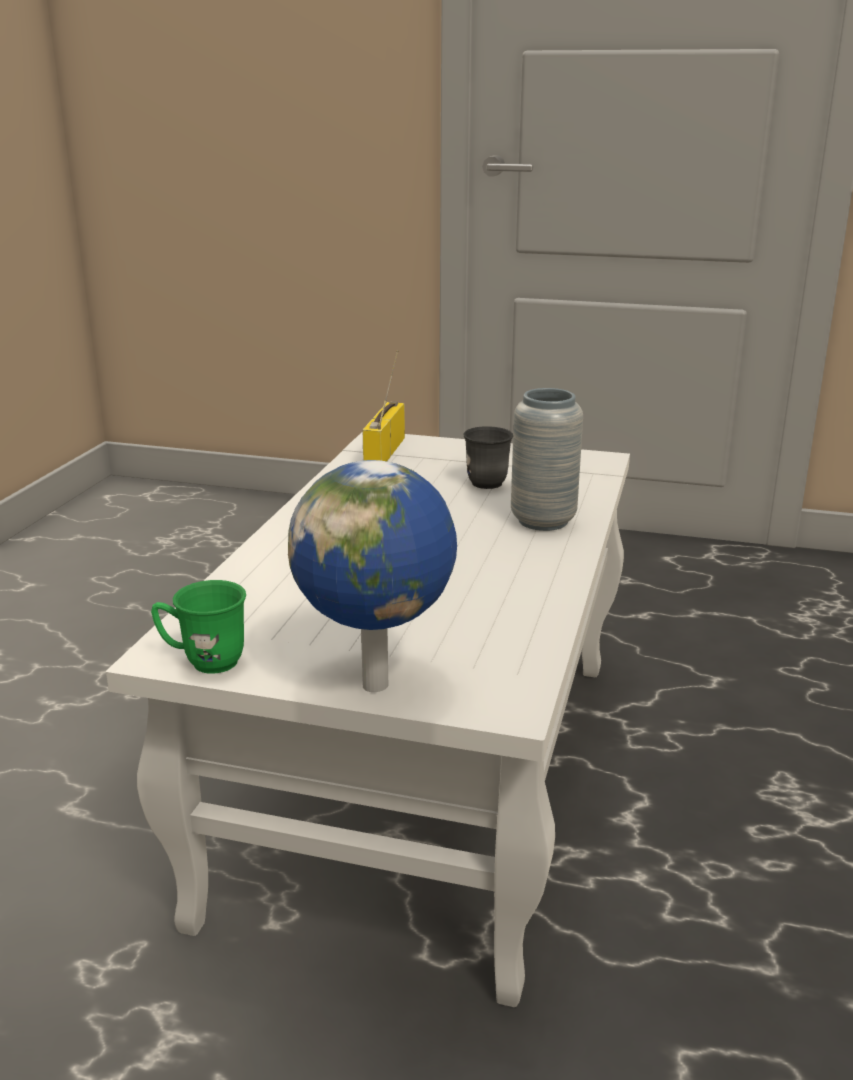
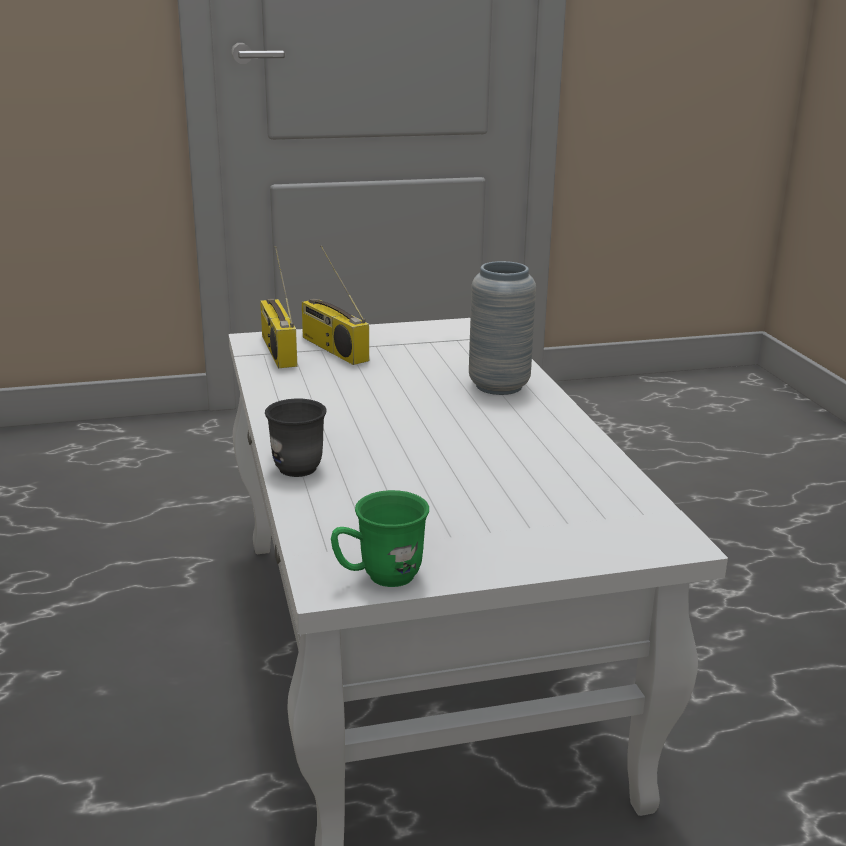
camera: 30 degrees left, 0 degrees up
(379, 685) = (556, 553): globe -> none
(433, 458) = (332, 348): none -> radio
(485, 480) = (404, 360): grey mug -> grey mug (292, 464)

